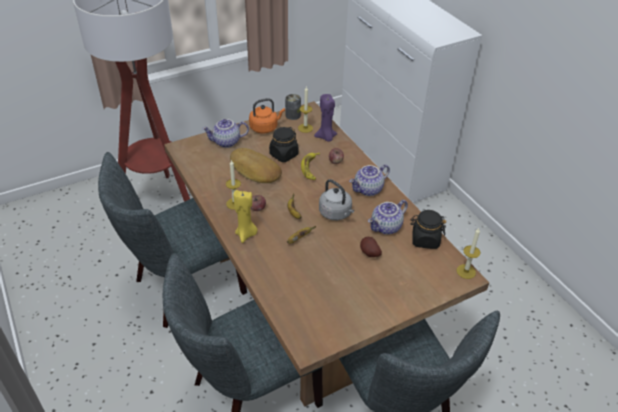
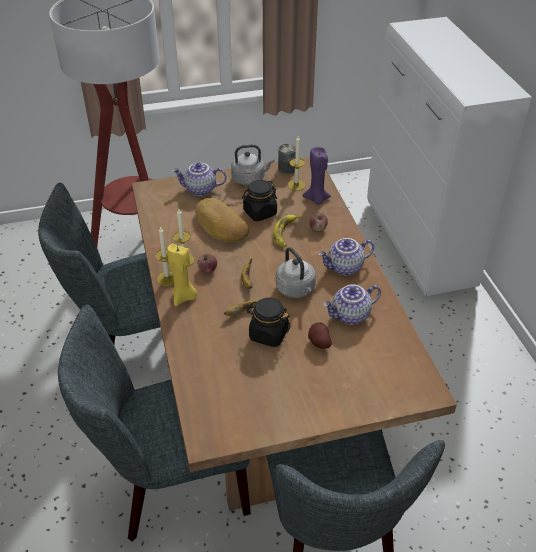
camera: 15 degrees right, 0 degrees up
(265, 127) = (250, 179): orange kettle -> grey kettle
(425, 240) = (393, 338): black jar -> black jar (268, 334)
(466, 271) = (431, 385): candle -> candle (167, 279)

